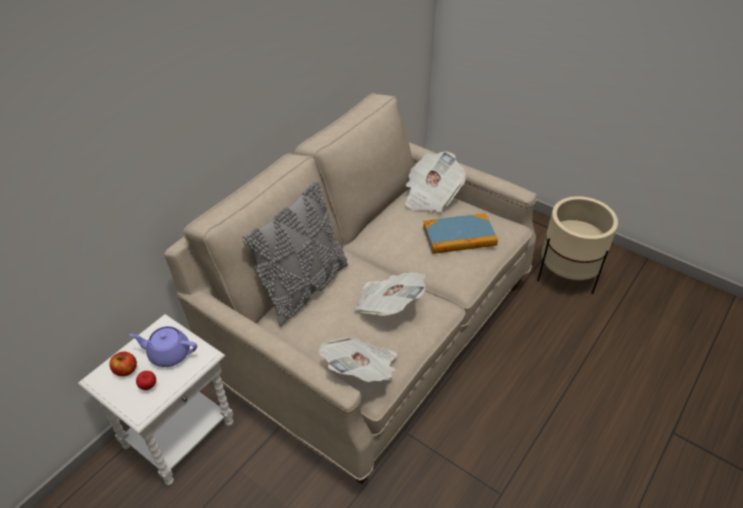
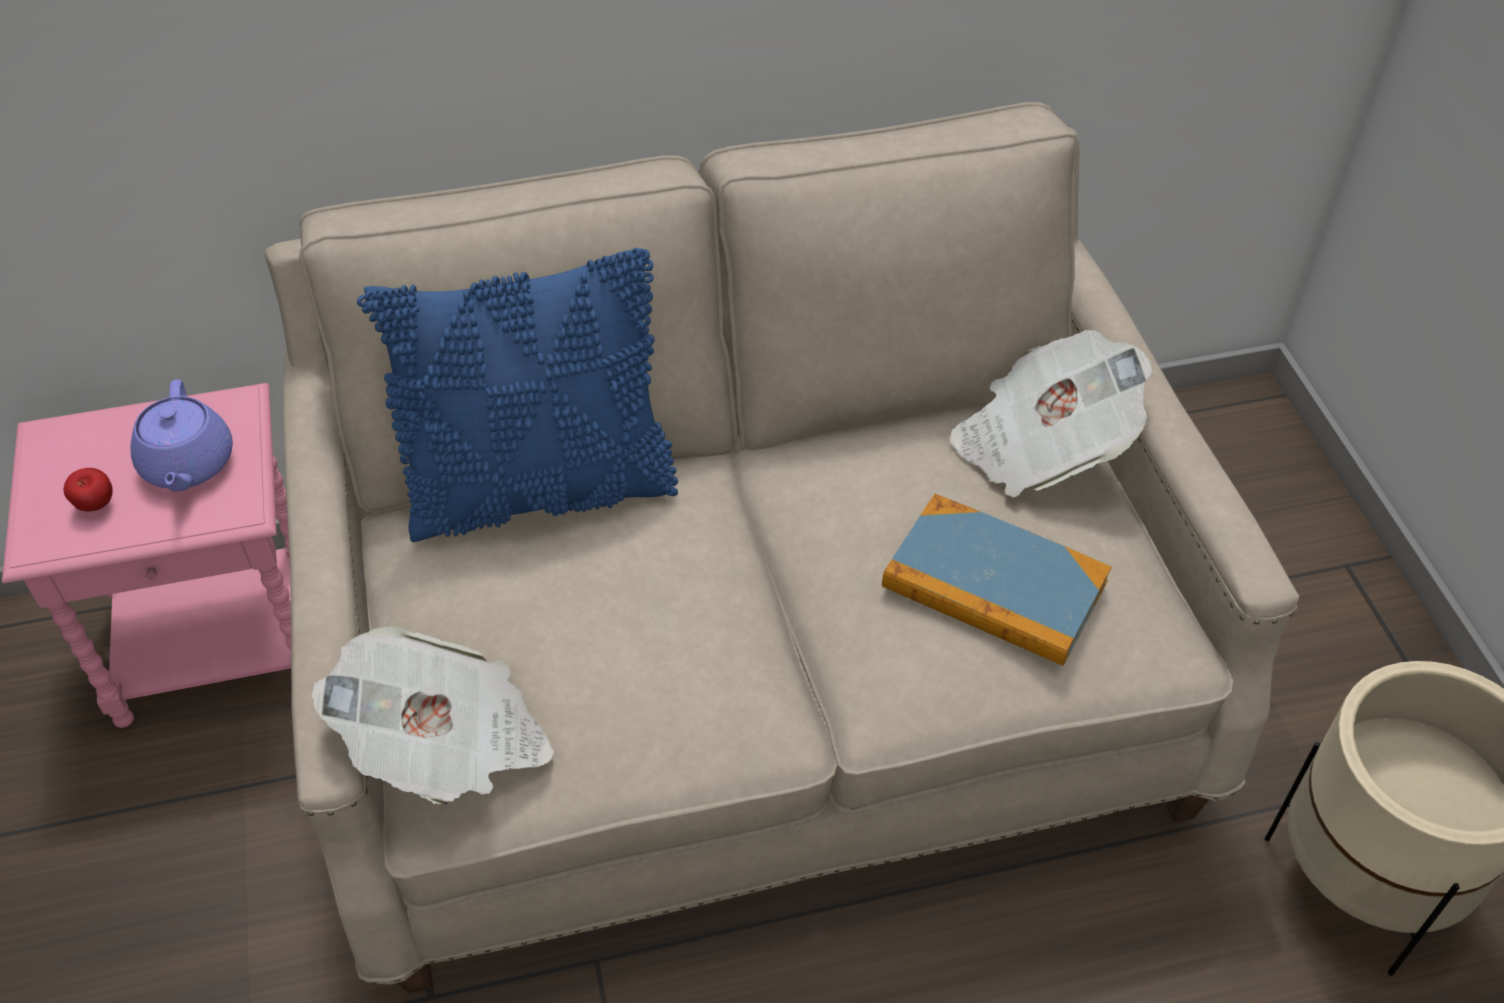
camera: 40 degrees right, 5 degrees up
(126, 370) = (98, 450): apple -> none
(168, 354) = (188, 465): purple teapot -> purple teapot turned 150 degrees counterclockwise
(177, 432) = (218, 639): white side table -> pink side table
(304, 288) = (541, 490): grey pillow -> blue pillow
(388, 305) = (656, 641): newspaper -> none

